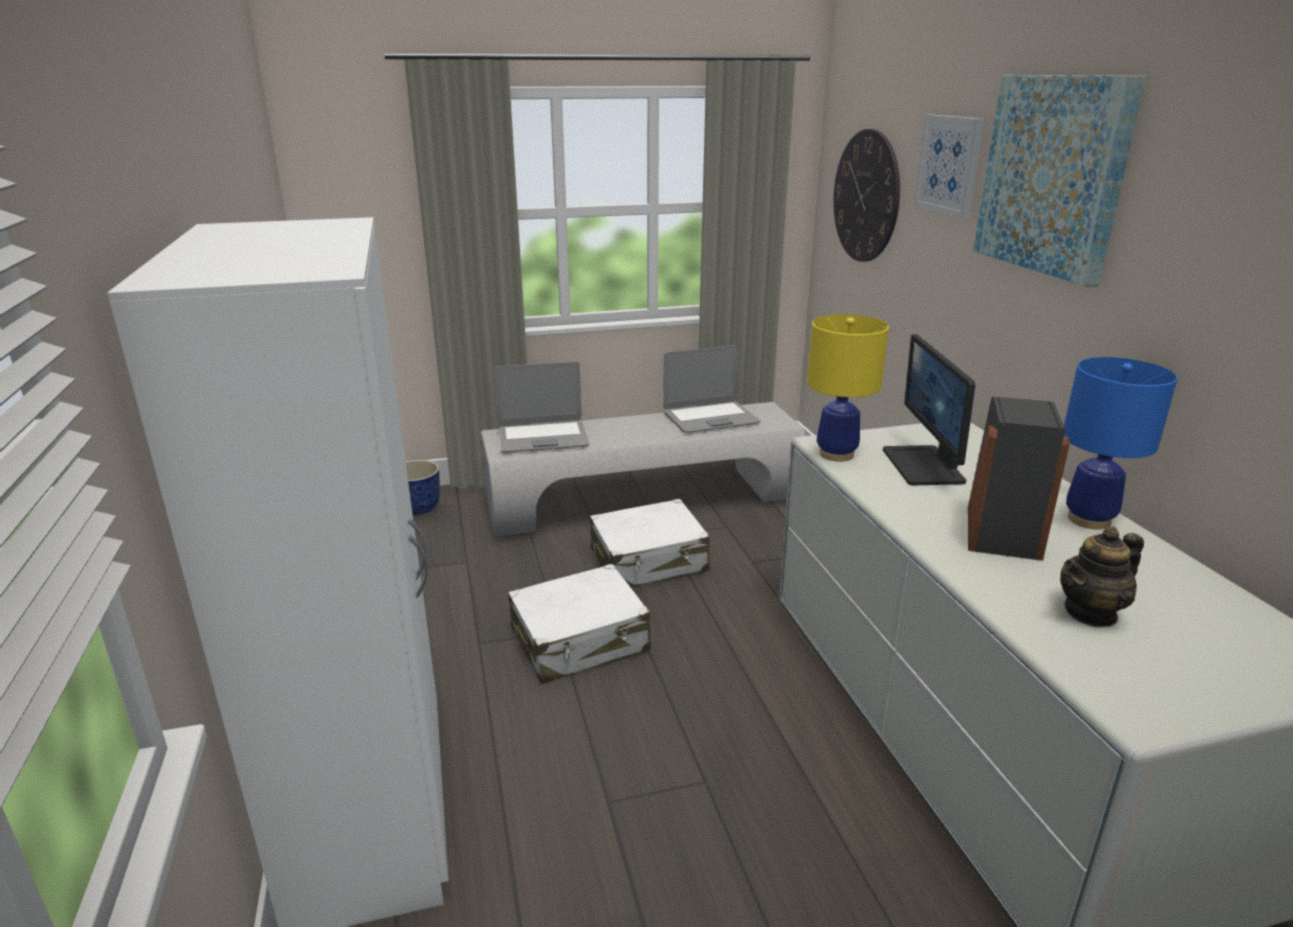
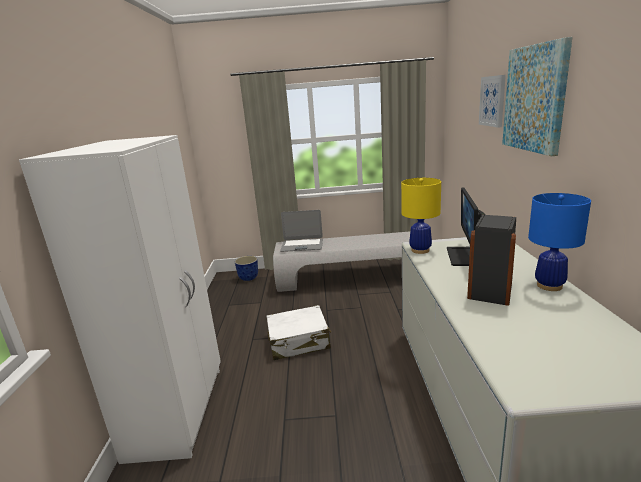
camera: 15 degrees right, 5 degrees down
(649, 561) = (345, 306): white suitcase -> none
(710, 418) = (386, 238): laptop -> none
(866, 196) = (461, 123): wall clock -> none
(1091, 613) = (523, 334): teapot -> none

